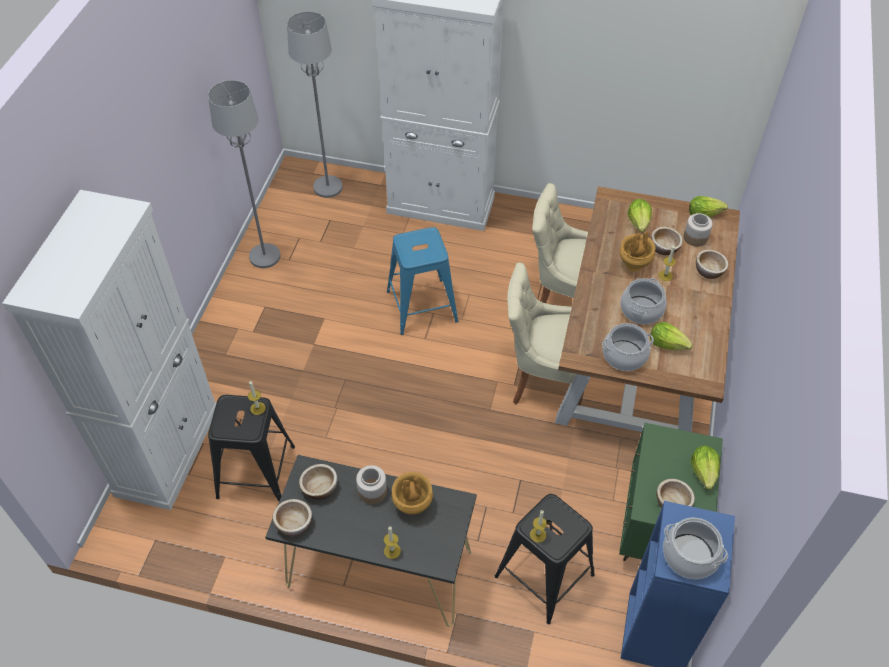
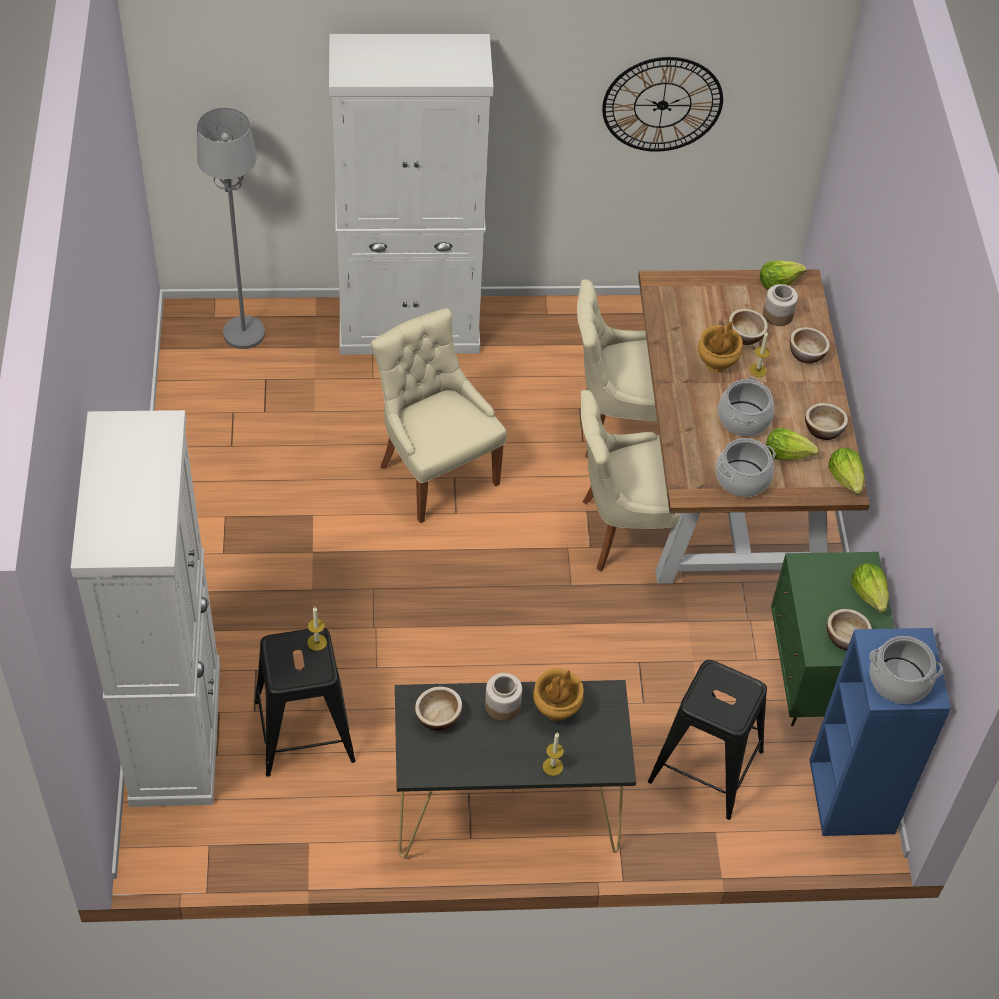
camera: 20 degrees left, 0 degrees up
(264, 256) = (195, 448): grey floor lamp -> none
(294, 523) = (425, 764): bowl -> bowl (823, 429)
(421, 306) = (436, 472): blue stool -> beige chair
(538, 535) = (709, 709): candle -> none
(639, 61) = (662, 104): none -> wall clock
(639, 222) = (704, 309): lettuce -> lettuce (846, 478)

